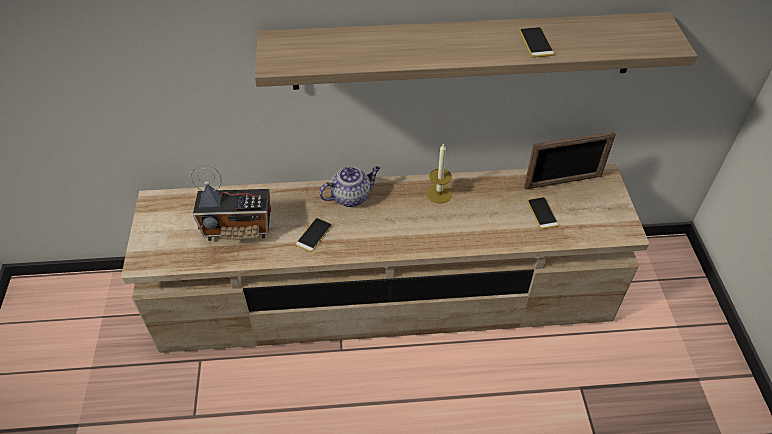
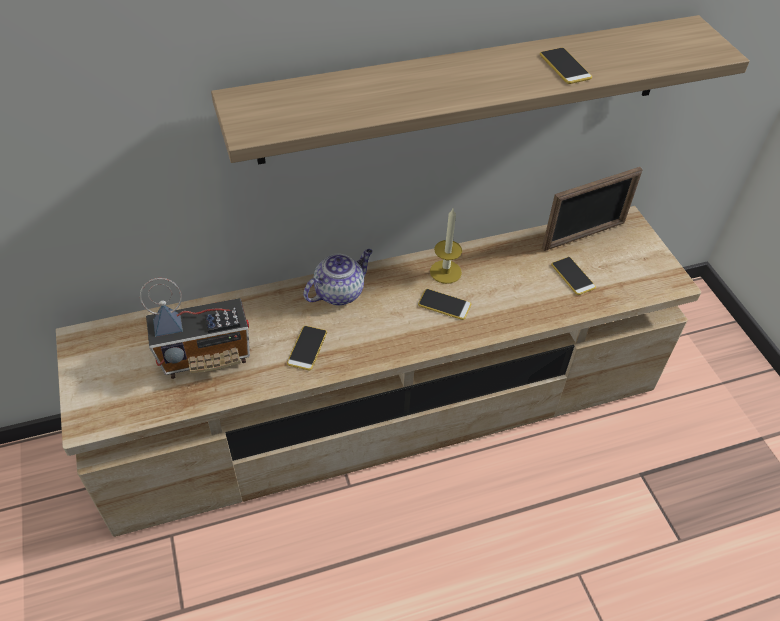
camera: 15 degrees left, 0 degrees up
(430, 219) = (444, 304): none -> phone

